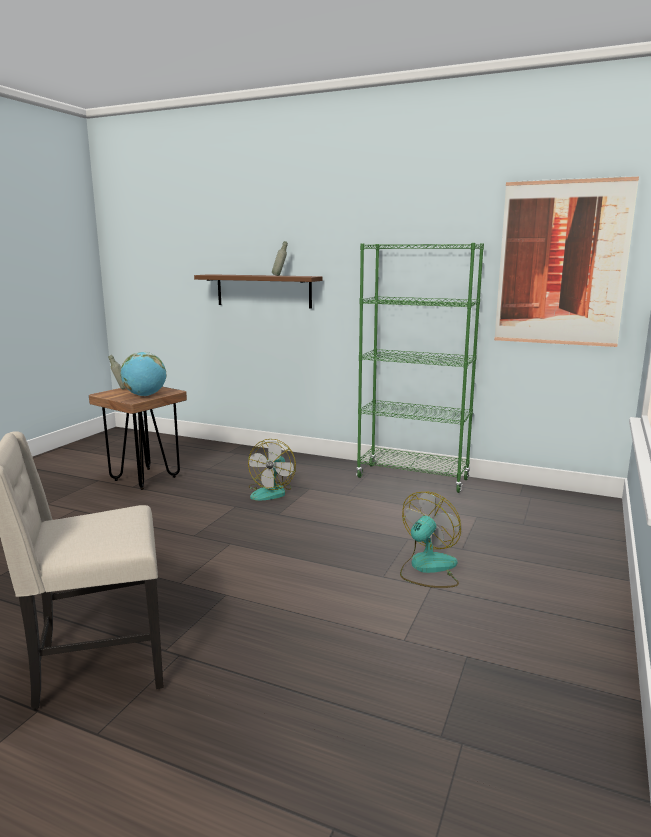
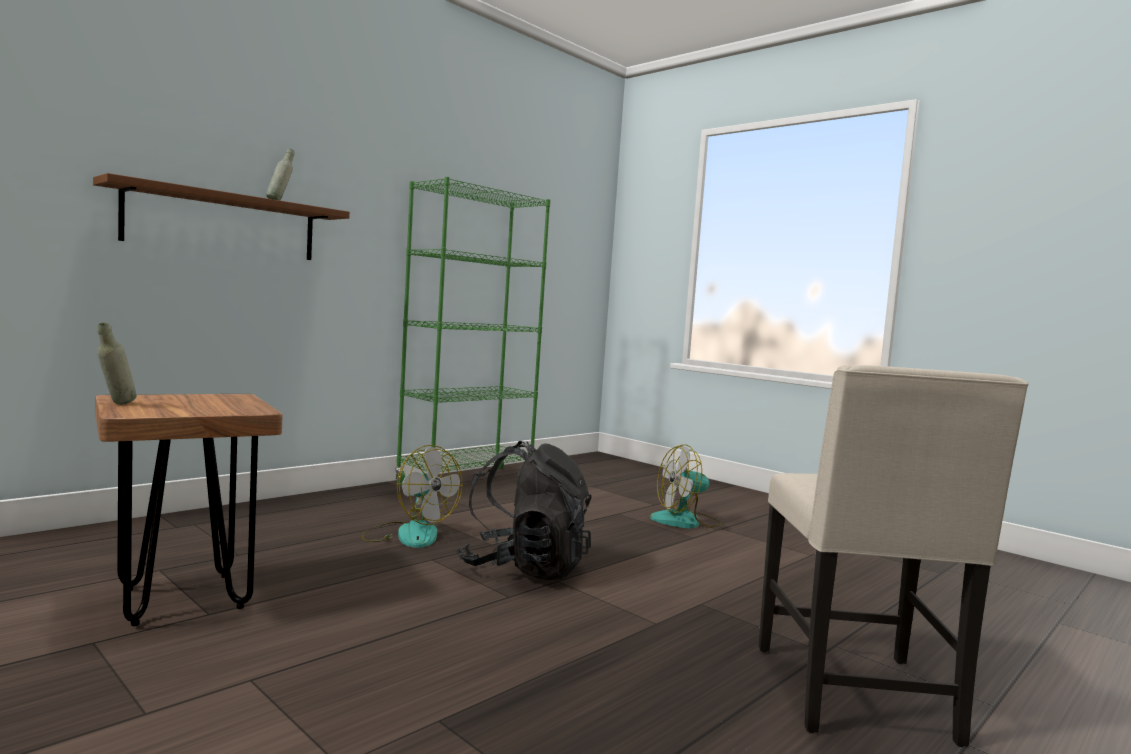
camera: 70 degrees left, 10 degrees down
(145, 395) = (230, 404): globe -> none
(243, 530) = (524, 568): none -> black backpack
(427, 568) = (686, 521): fan -> fan turned 75 degrees counterclockwise
(561, 263) = (562, 233): picture -> none

